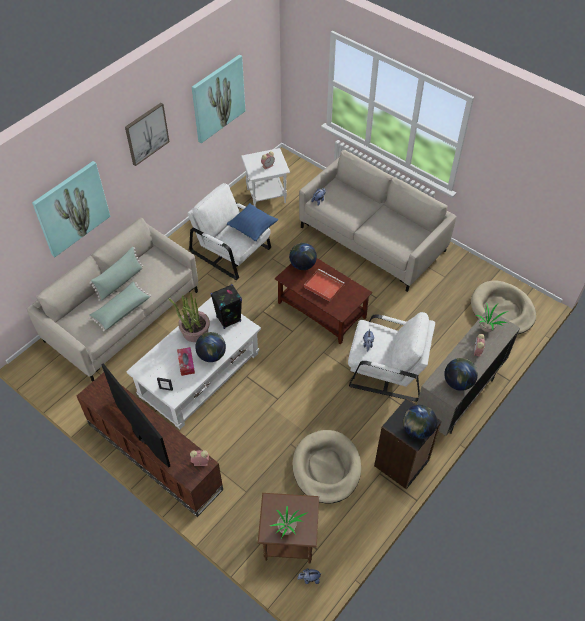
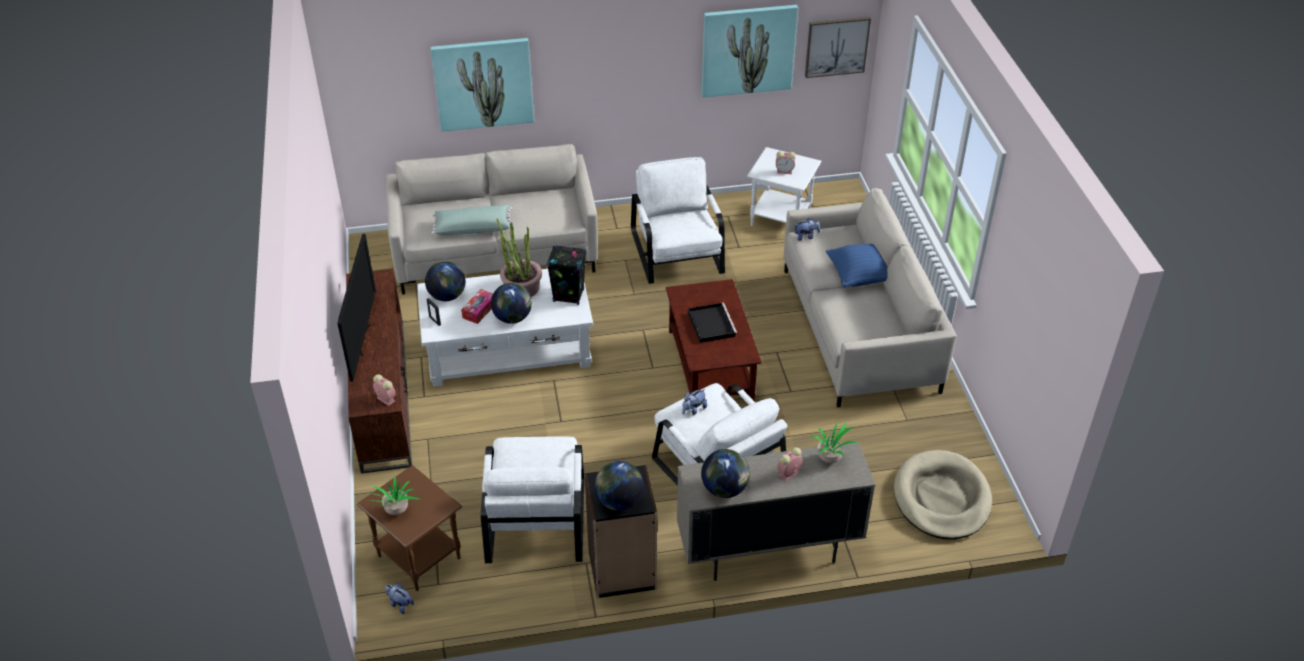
camera: 40 degrees right, 10 degrees down
(120, 282) = (501, 202): green pillow -> none
(146, 133) = (618, 42): picture -> picture (836, 46)
(253, 229) = (700, 228): blue pillow -> blue pillow (858, 276)
(302, 265) = (712, 291): globe -> globe (447, 296)
(323, 286) = (710, 324): red tray -> black tray
(326, 468) = (535, 518): beige dog bed -> white armchair

